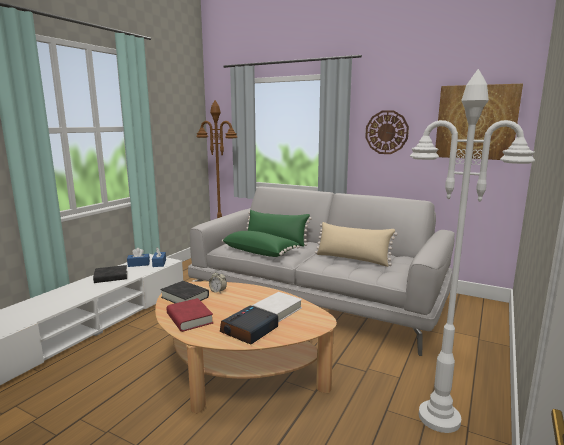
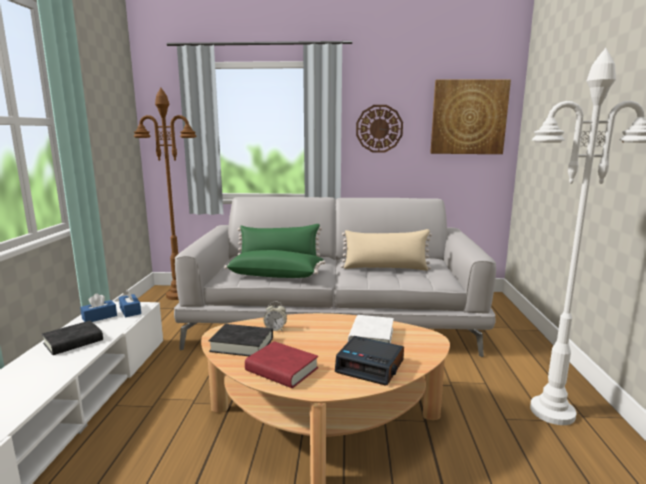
camera: 25 degrees left, 0 degrees up
(249, 330) = (370, 366): alarm clock -> alarm clock turned 75 degrees counterclockwise

